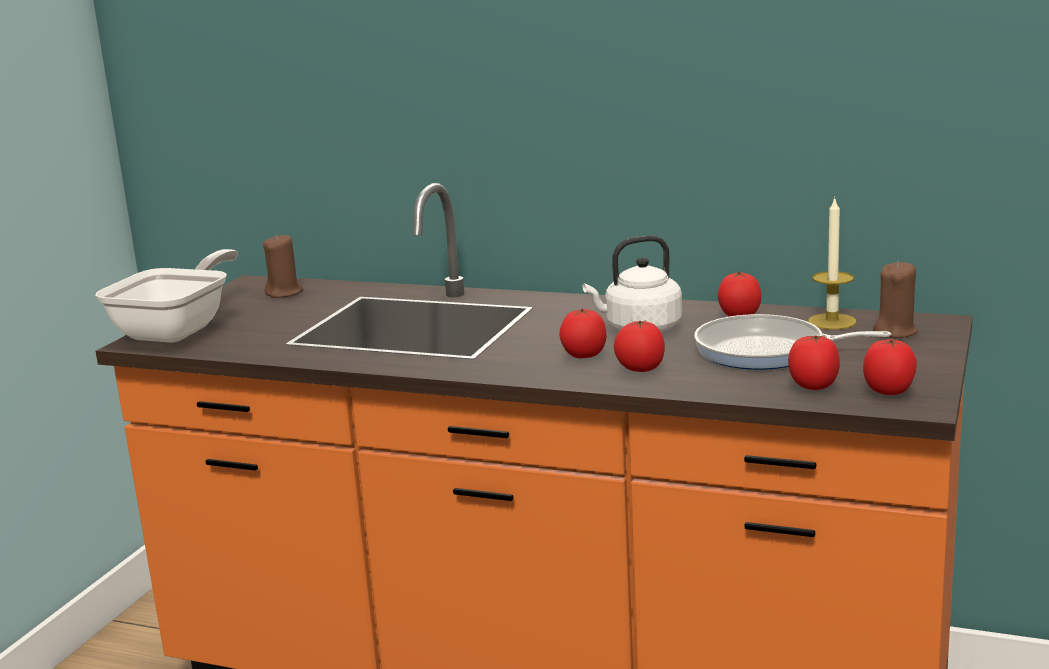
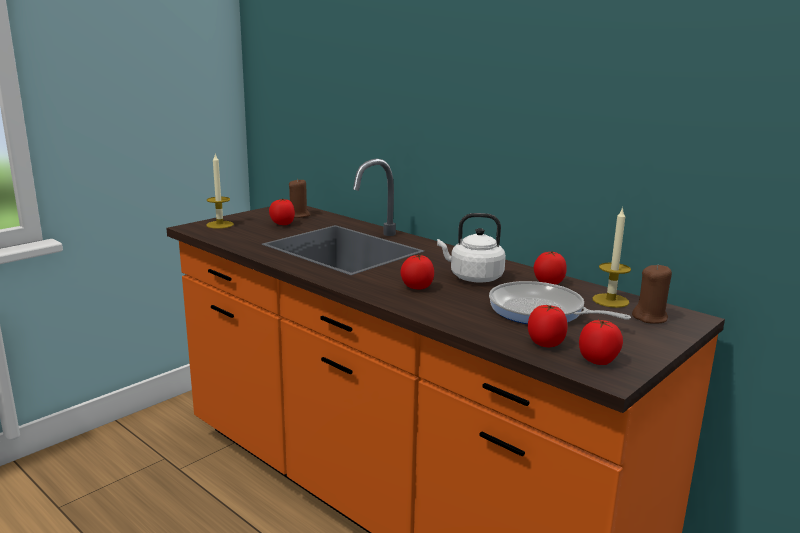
camera: 20 degrees right, 0 degrees up
(179, 329) = (220, 224): frying pan -> candle
(639, 370) = (441, 305): tomato -> tomato (282, 224)

